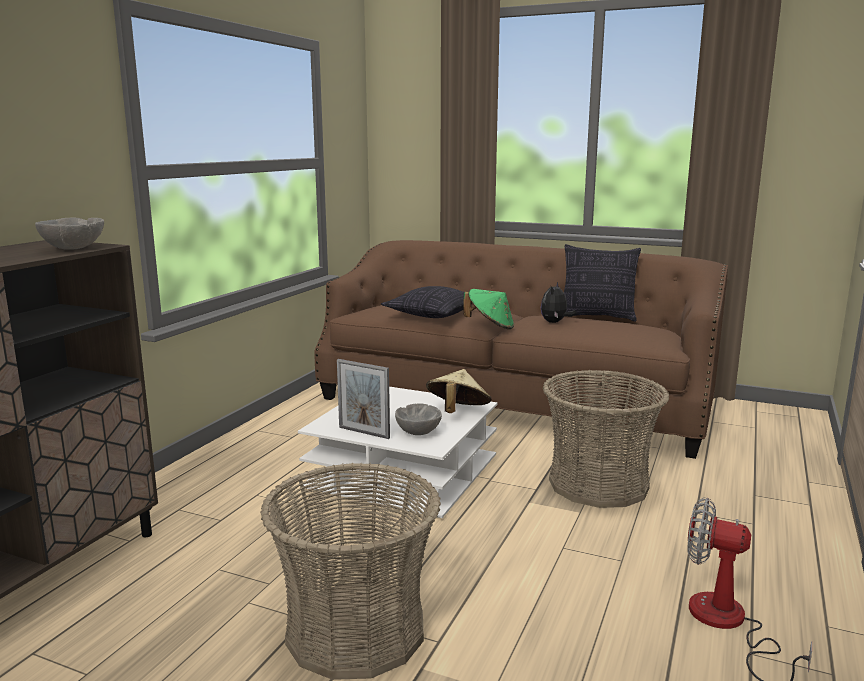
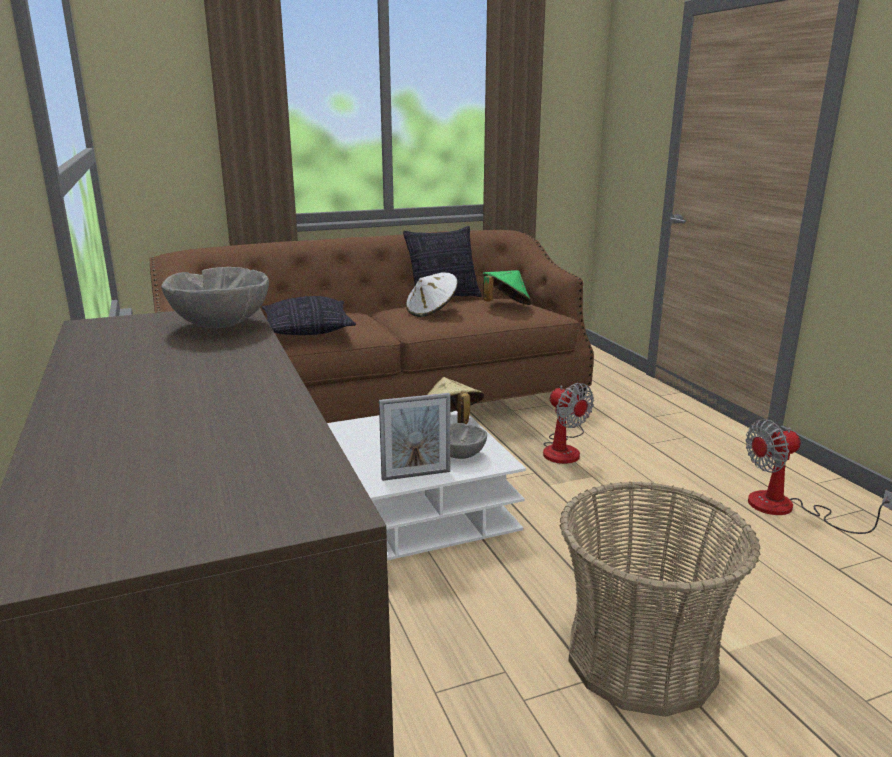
camera: 45 degrees left, 5 degrees up
(490, 326) = (387, 329): green hat -> green hat (506, 306)
(555, 322) = (432, 312): plush toy -> white hat
(598, 484) = (564, 449): basket -> fan

